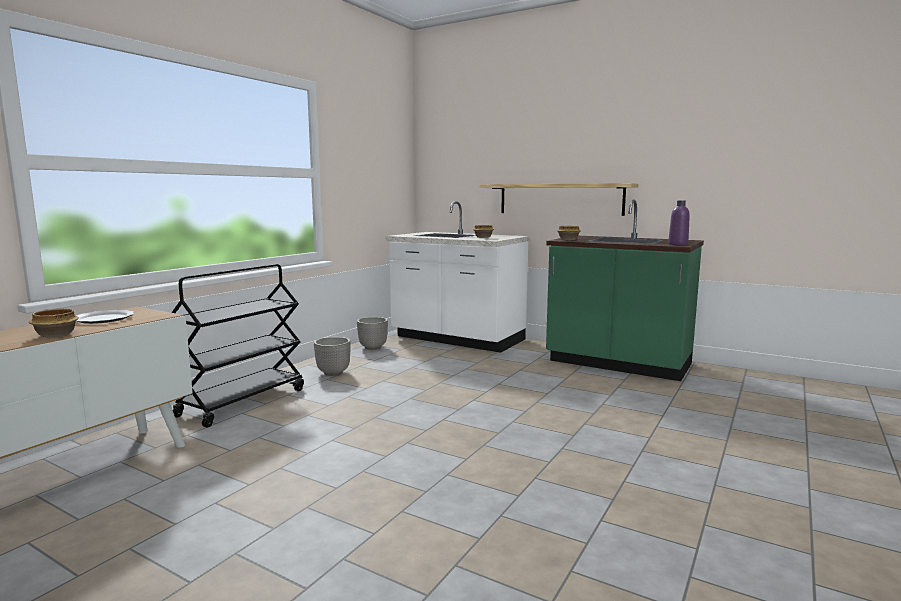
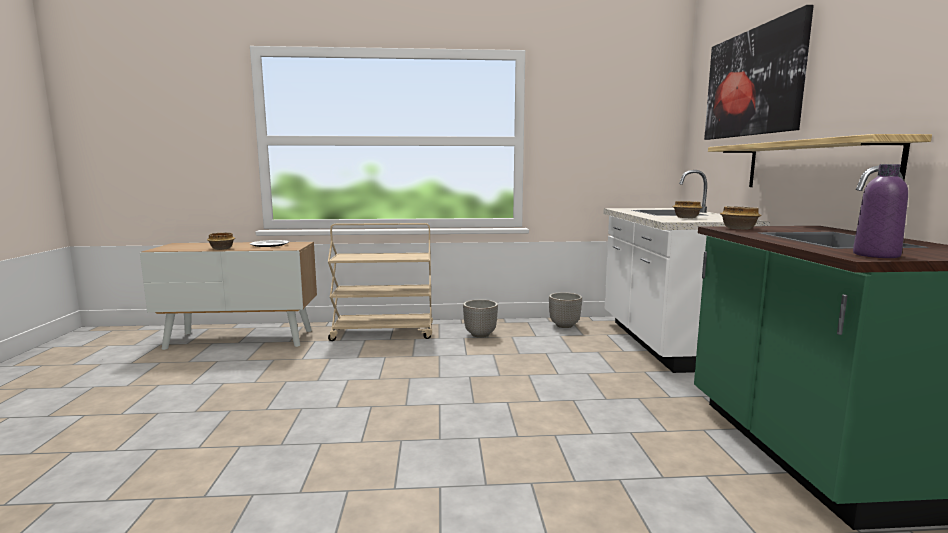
camera: 55 degrees right, 0 degrees up
(243, 402) = (384, 333): black cart -> beige cart
(494, 139) = (753, 83): none -> picture

